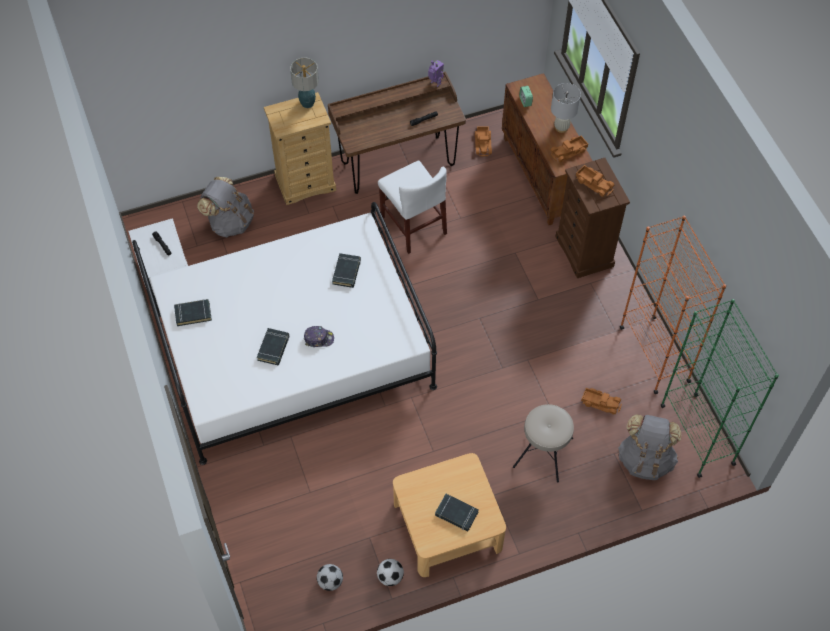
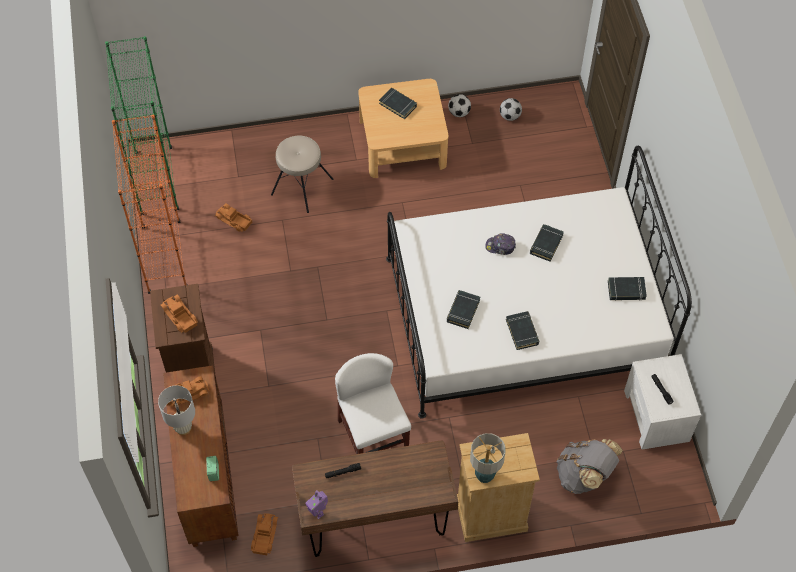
camera: 170 degrees left, 0 degrees up
(289, 261) = (522, 332): none -> black book
(645, 459) = (212, 167): grey backpack -> none

